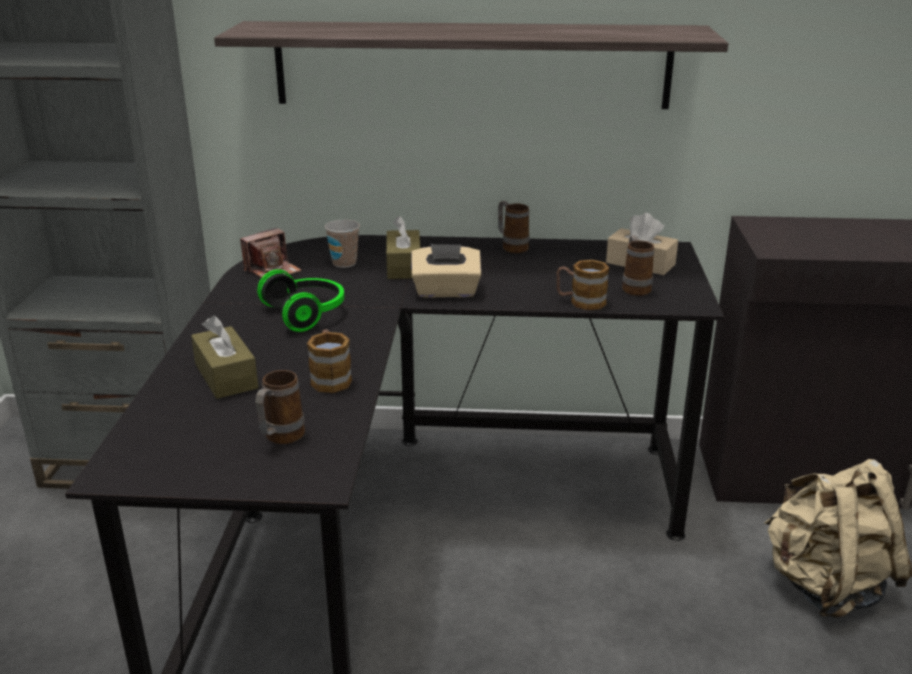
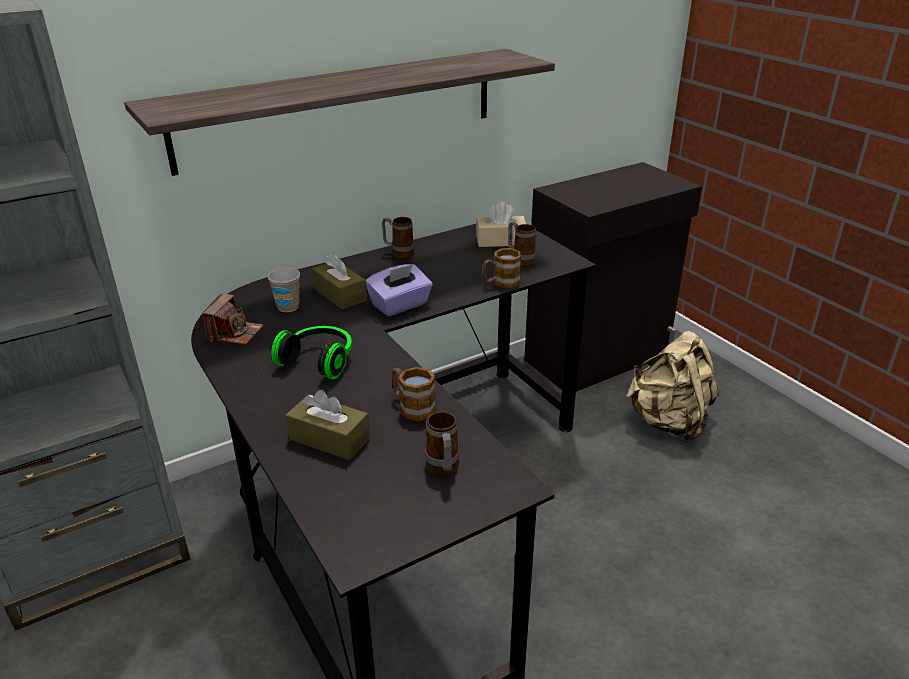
camera: 35 degrees left, 5 degrees up
(446, 291) = (400, 305): beige tissue box -> purple tissue box

